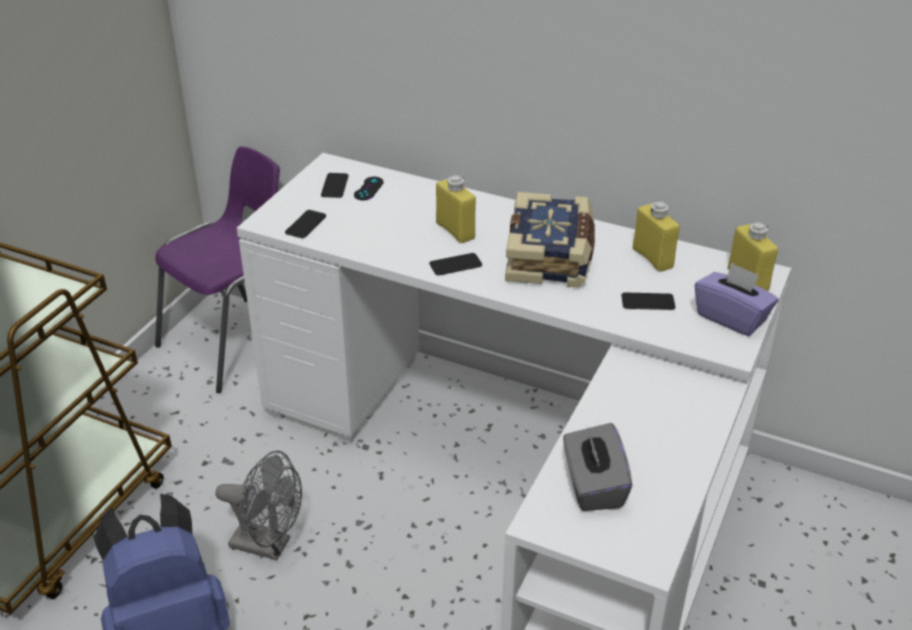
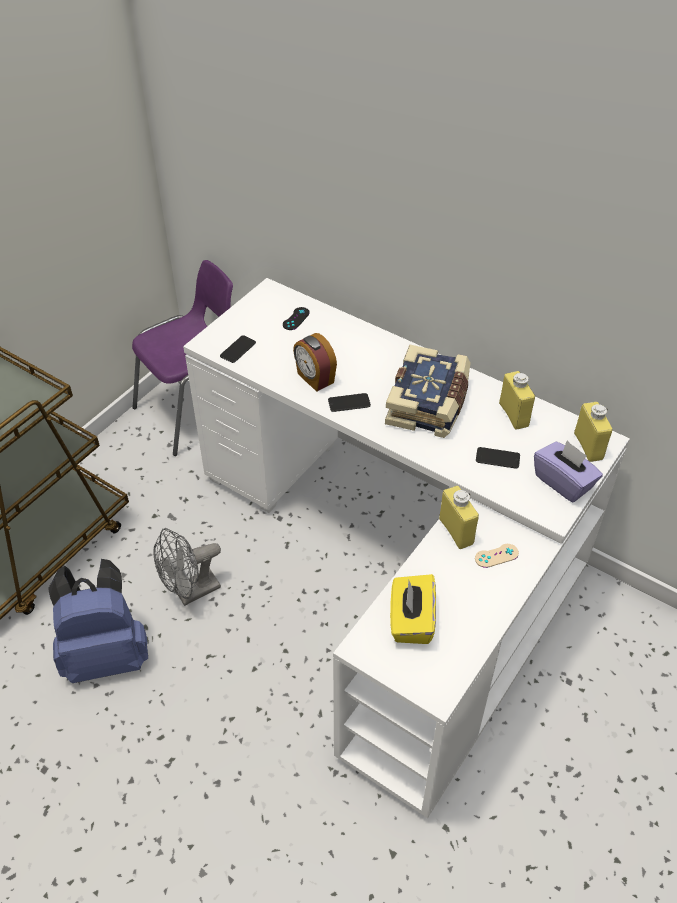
camera: 10 degrees right, 10 degrees up
(269, 545) = (191, 592): grey fan -> grey fan turned 120 degrees clockwise
(335, 186) = (269, 313): phone -> none
(407, 245) = (314, 378): none -> alarm clock
(455, 231) = (357, 369): yellow bottle -> yellow bottle (456, 531)
(593, 486) = (411, 621): grey tissue box -> yellow tissue box
(674, 405) = (496, 556): none -> beige game controller

